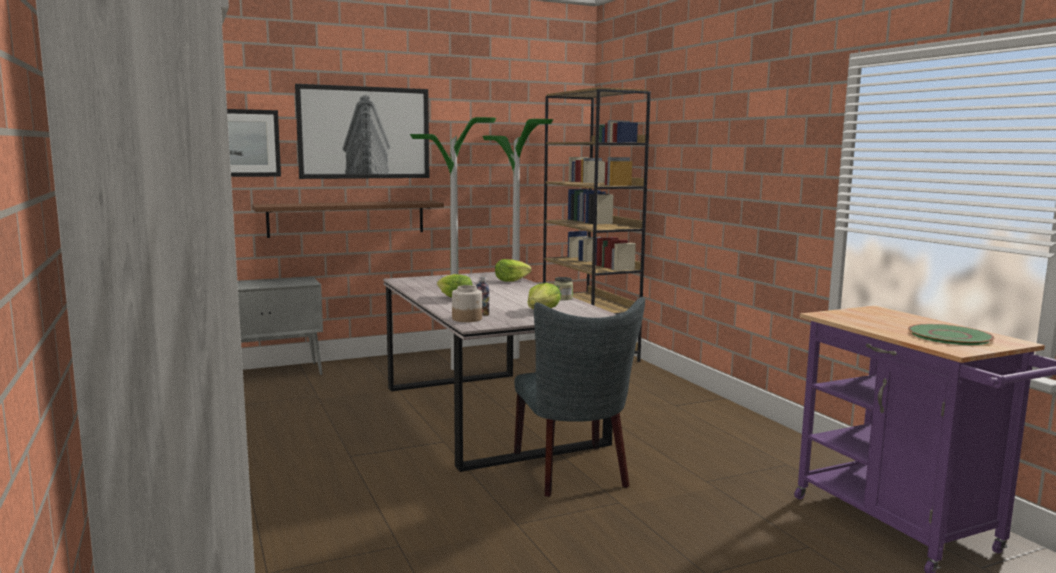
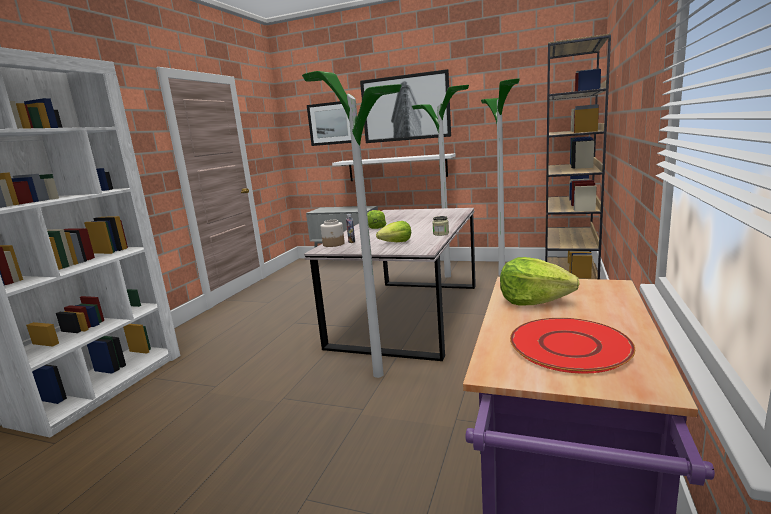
camera: 45 degrees right, 5 degrees up
(347, 218) = (396, 168): brown shelf -> white shelf
(511, 280) = (452, 215): lettuce -> lettuce (533, 300)
(574, 473) = (378, 375): grey chair -> floor lamp
(950, 336) = (569, 346): green plate -> red plate

